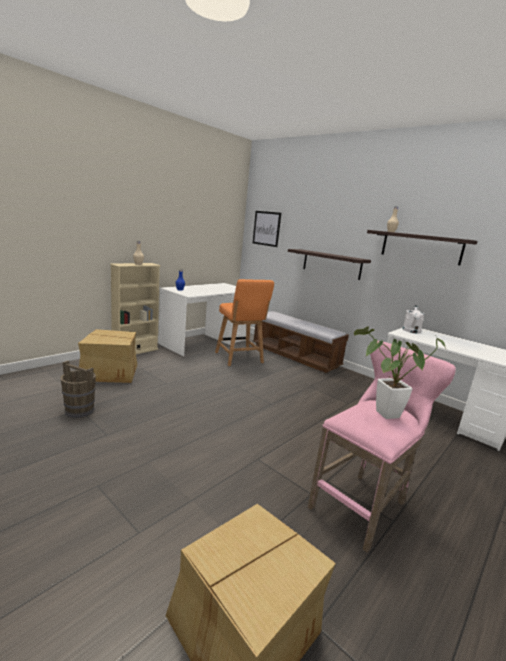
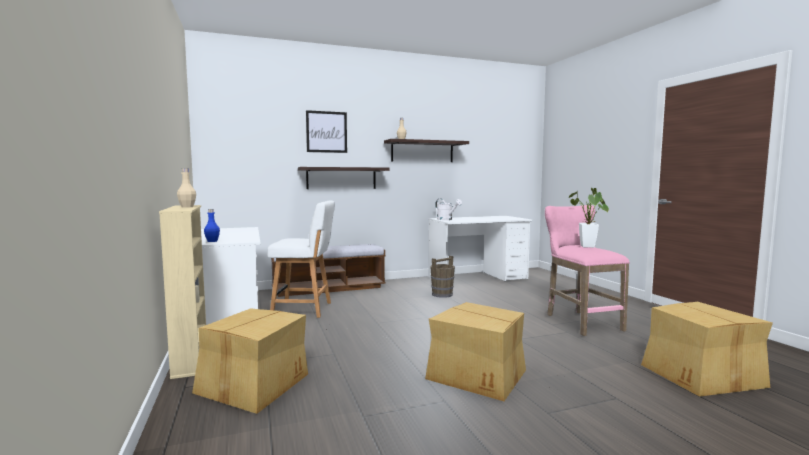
camera: 60 degrees left, 10 degrees down
(79, 410) = (366, 416): brown bucket -> brown bucket (442, 294)
(157, 444) = (478, 375): none -> cardboard box
(239, 358) = (305, 309): orange chair -> white chair
(266, 228) = (237, 147): picture -> picture (326, 132)

